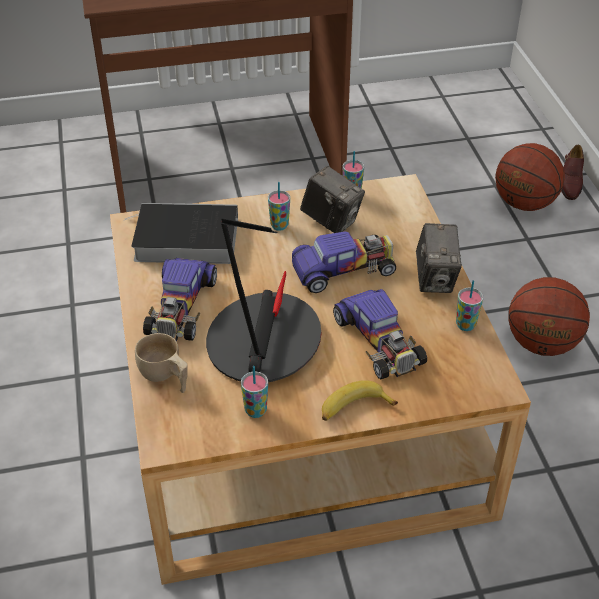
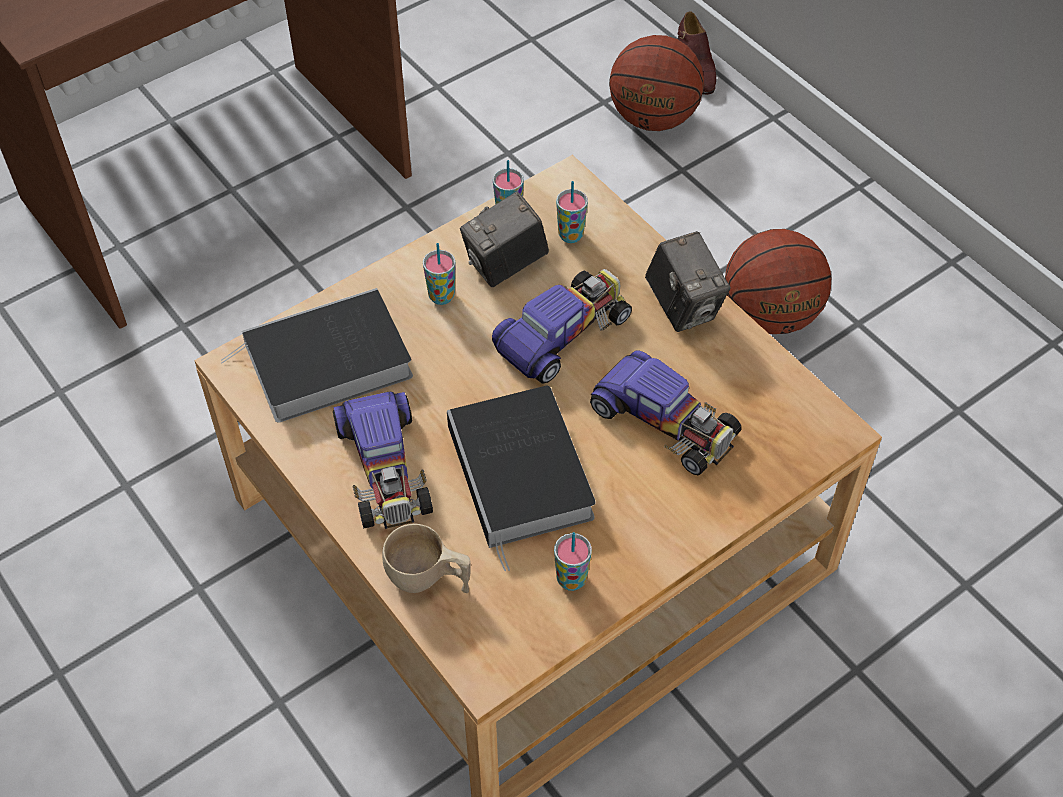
camera: 25 degrees left, 10 degrees up
(264, 340) = (523, 476): table lamp -> book
(331, 221) = (505, 265): camera -> camera turned 135 degrees clockwise
(353, 408) = (687, 528): banana -> none
(465, 325) = (754, 359): cup -> cup (570, 235)

